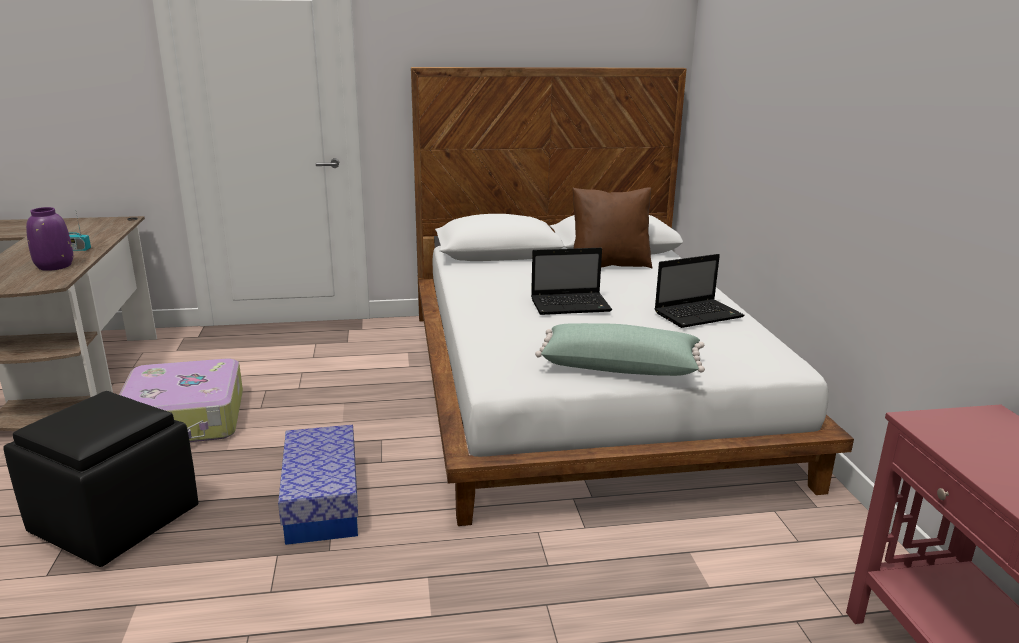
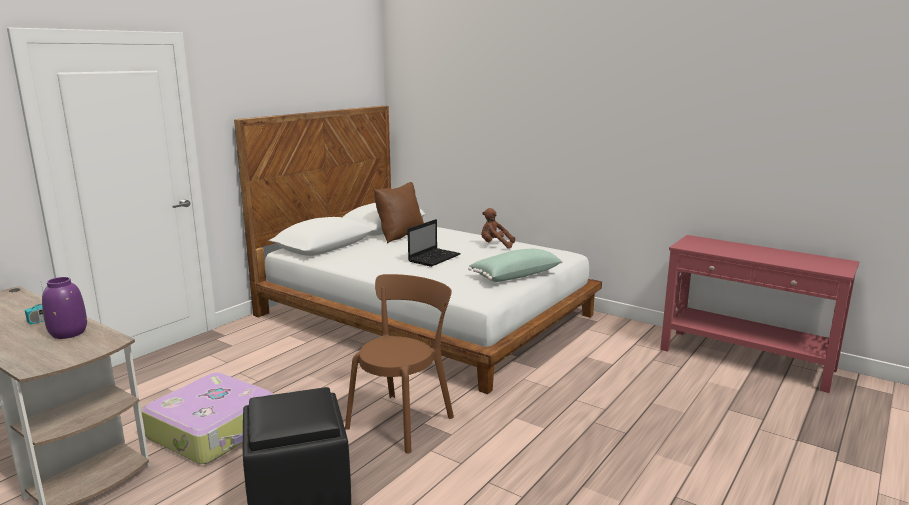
camera: 45 degrees left, 5 degrees down
(322, 502) = (403, 420): storage box -> brown chair
(699, 314) = (495, 245): laptop -> brown plush toy

